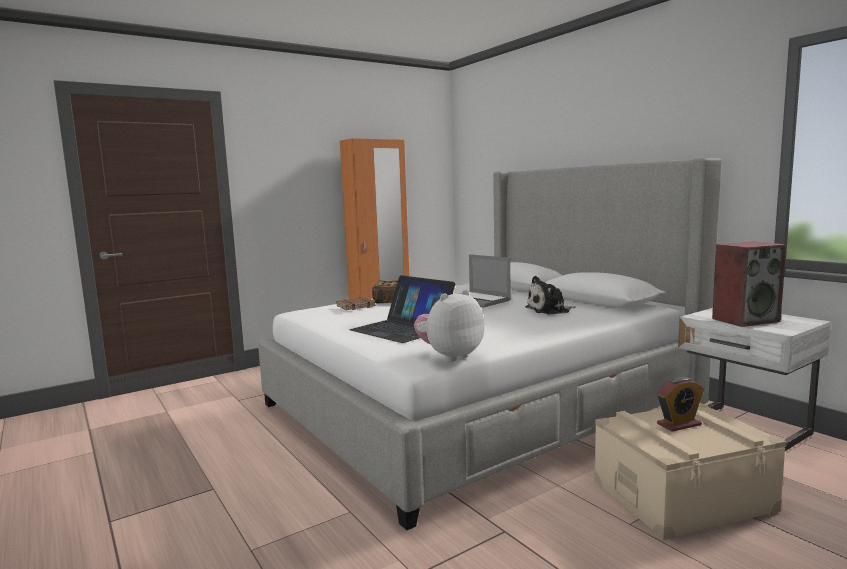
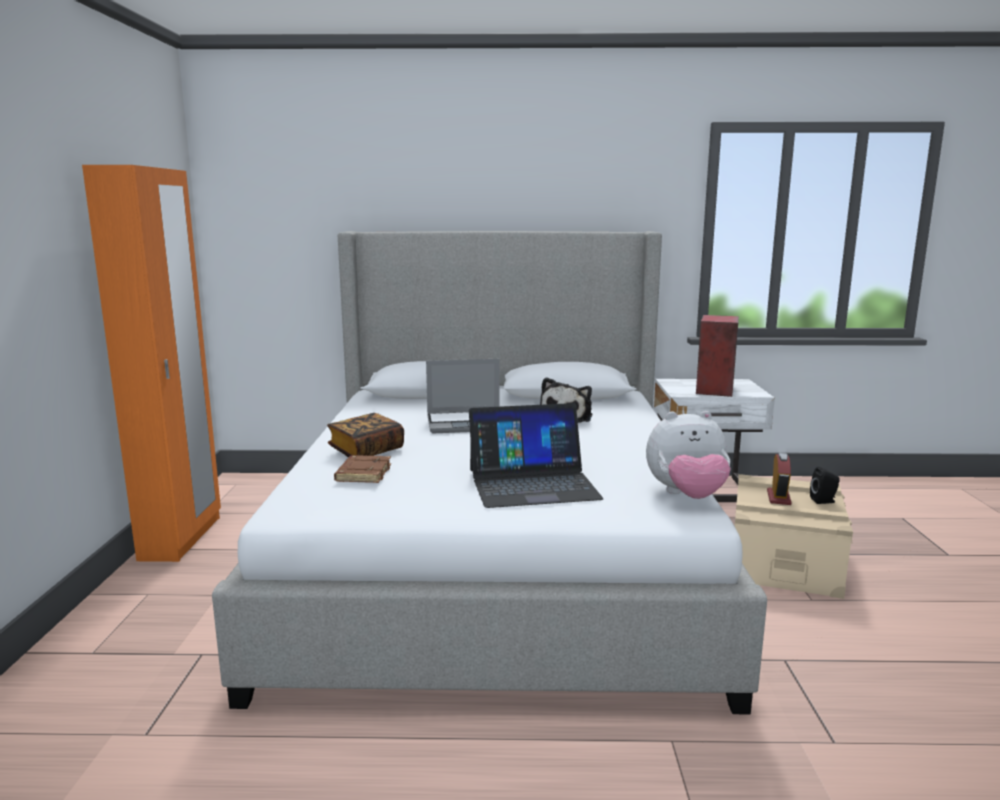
camera: 55 degrees left, 5 degrees up
(450, 356) = (686, 496): plush toy -> plush toy turned 90 degrees counterclockwise
(717, 442) = (824, 501): none -> black speaker

